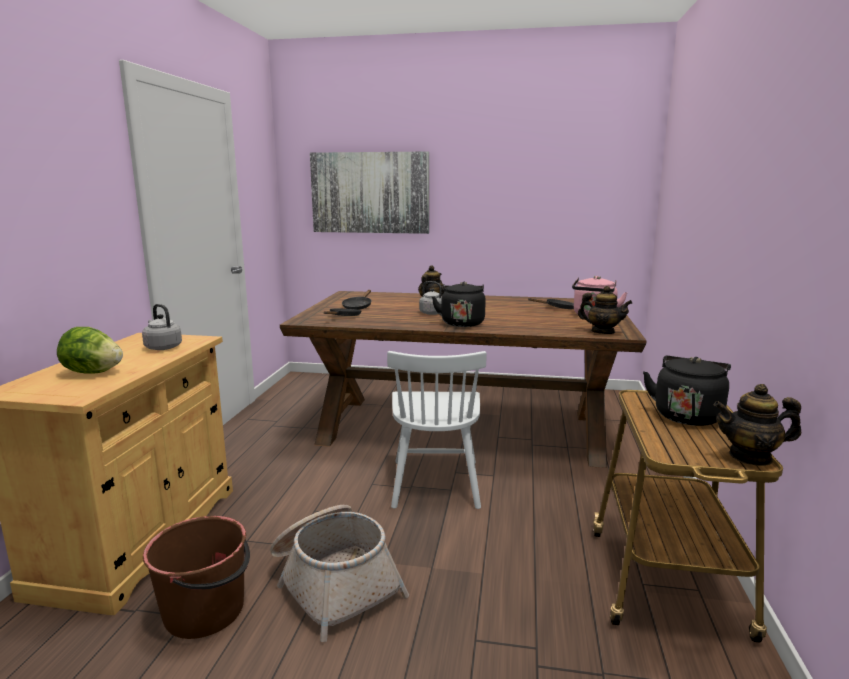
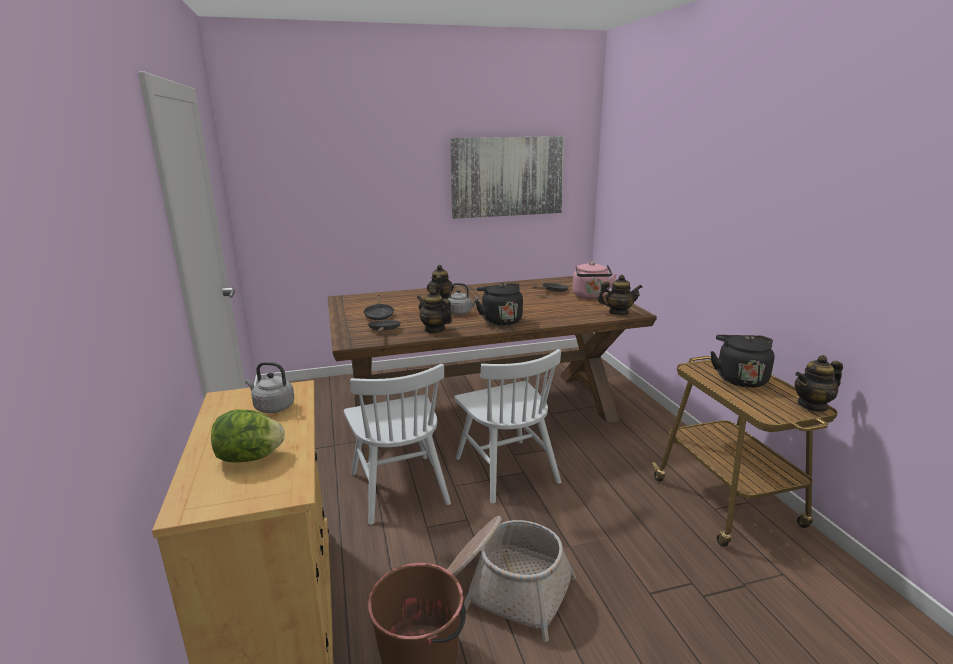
camera: 25 degrees left, 5 degrees up
(322, 473) = (399, 488): none -> white chair
(370, 193) = (337, 189): picture -> picture (507, 177)
(388, 322) = (434, 329): none -> teapot

